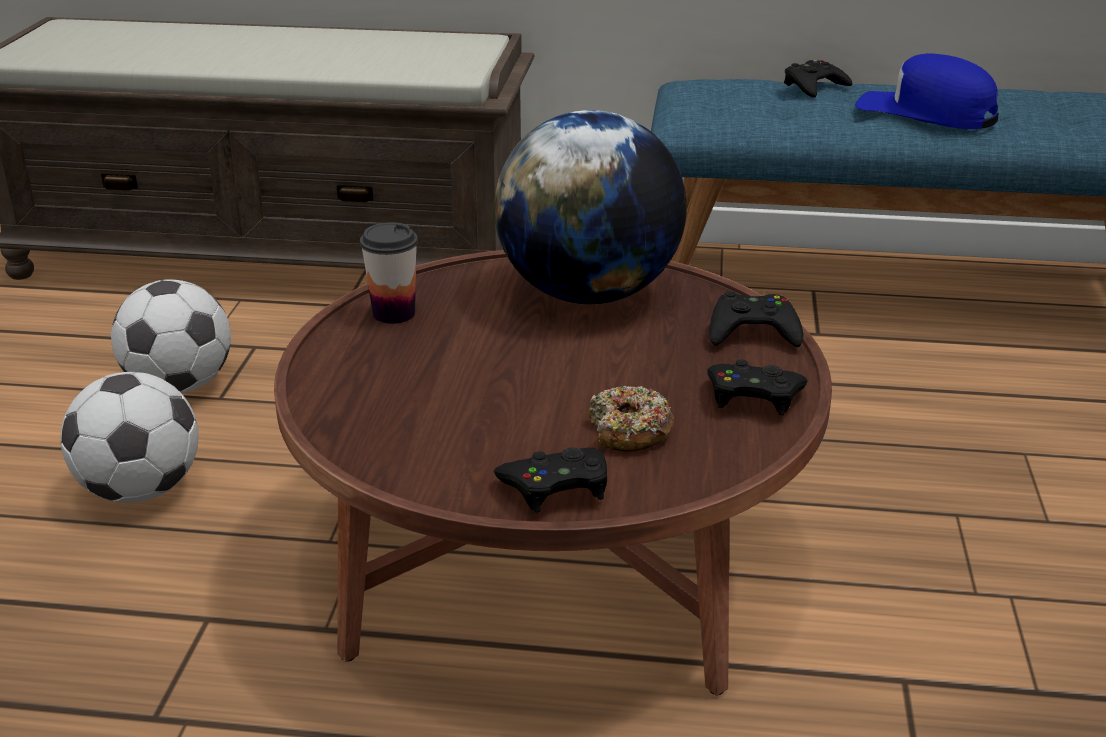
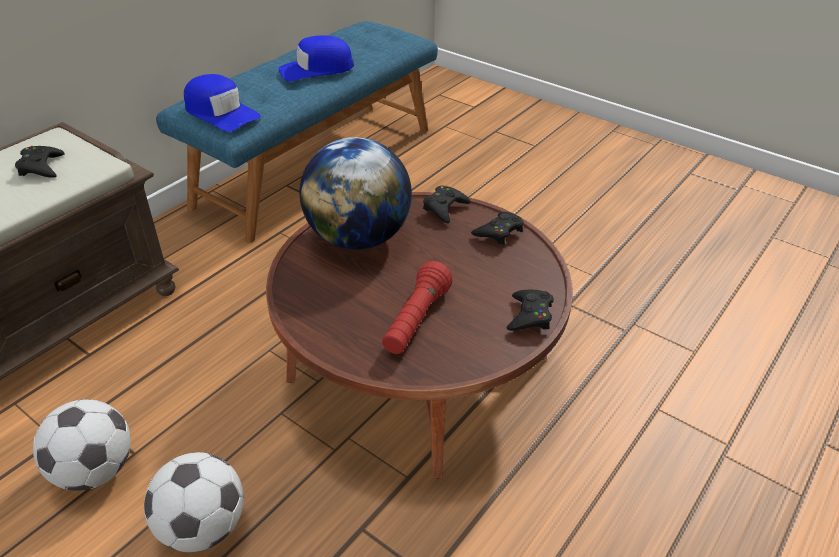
camera: 60 degrees left, 10 degrees up
(394, 313) = (312, 310): cup -> none
(446, 393) = (416, 321): none -> red flashlight
(629, 431) = (496, 277): donut -> none
(704, 102) = (221, 112): none -> blue cap
(814, 86) = (246, 78): black game controller -> black game controller (41, 167)

